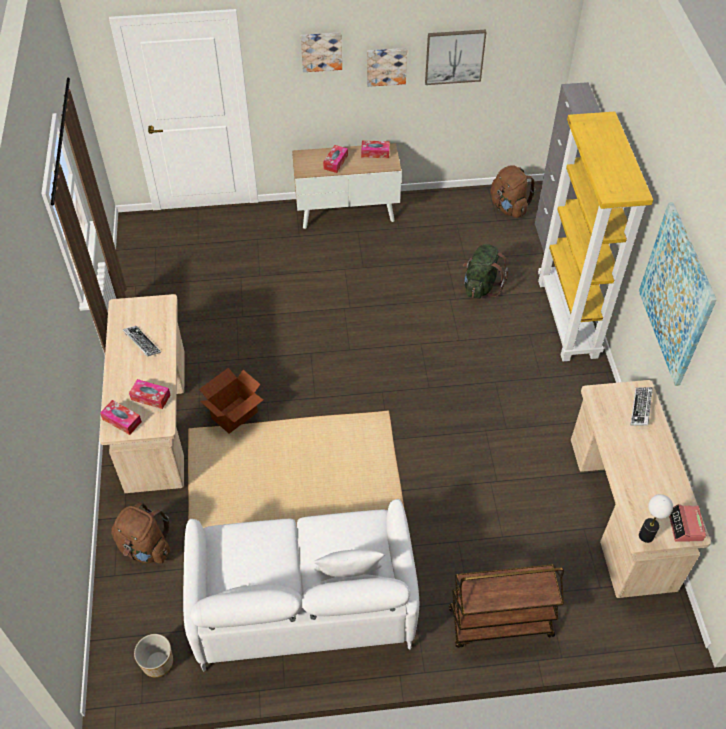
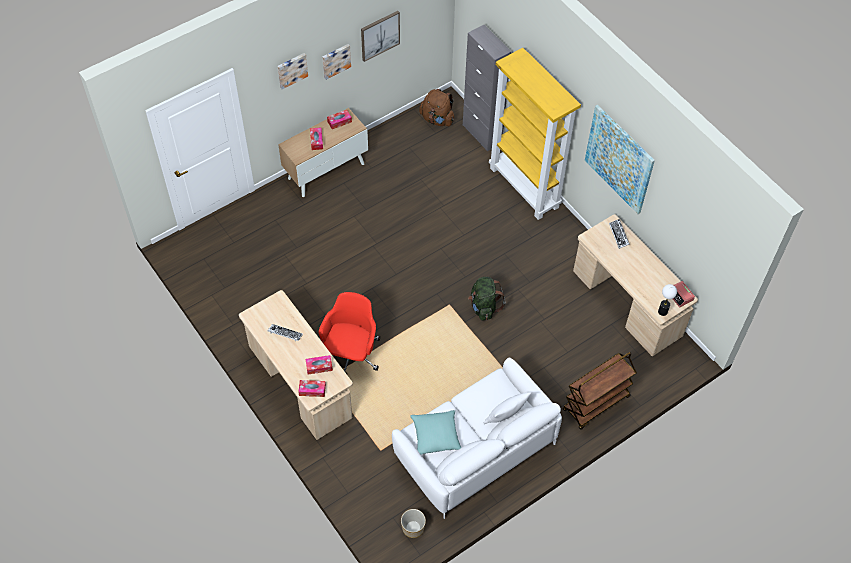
camera: 30 degrees left, 5 degrees up
(145, 547) = (355, 467): brown backpack -> none
(235, 415) = (351, 354): cardboard box -> red office chair
(243, 554) = (435, 436): none -> turquoise pillow
(480, 286) = (454, 189): green backpack -> green backpack (484, 306)

